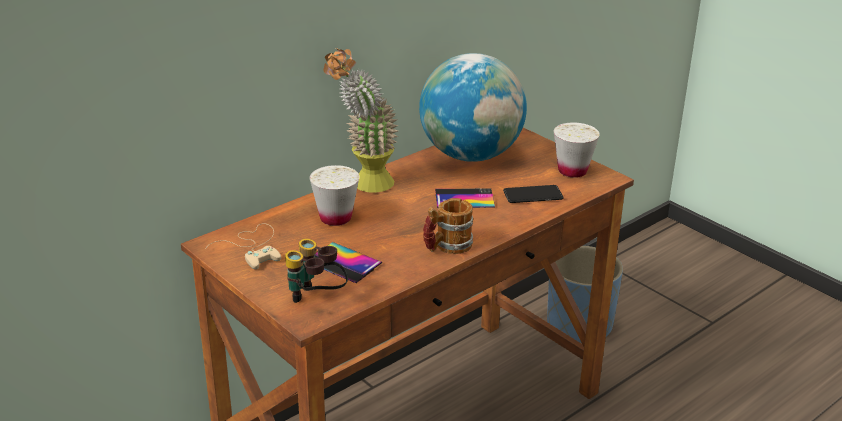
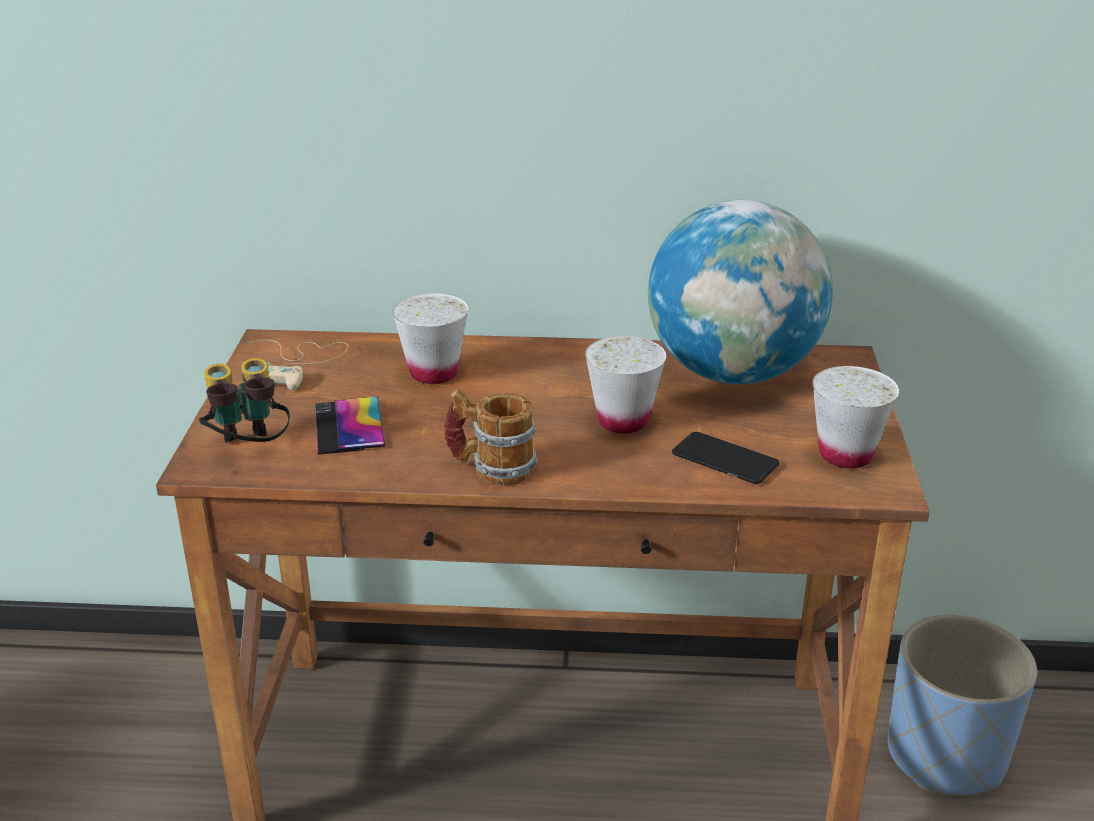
camera: 45 degrees right, 0 degrees up
(364, 185) = (532, 352): potted plant -> none
(464, 199) = (623, 421): phone -> white cup

